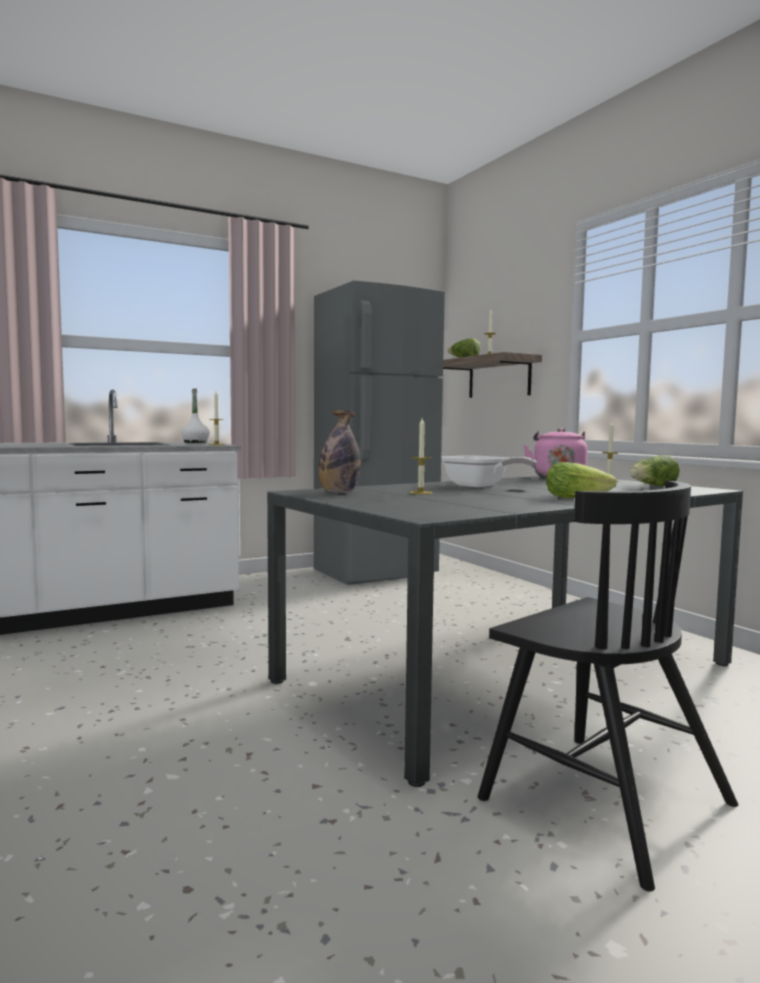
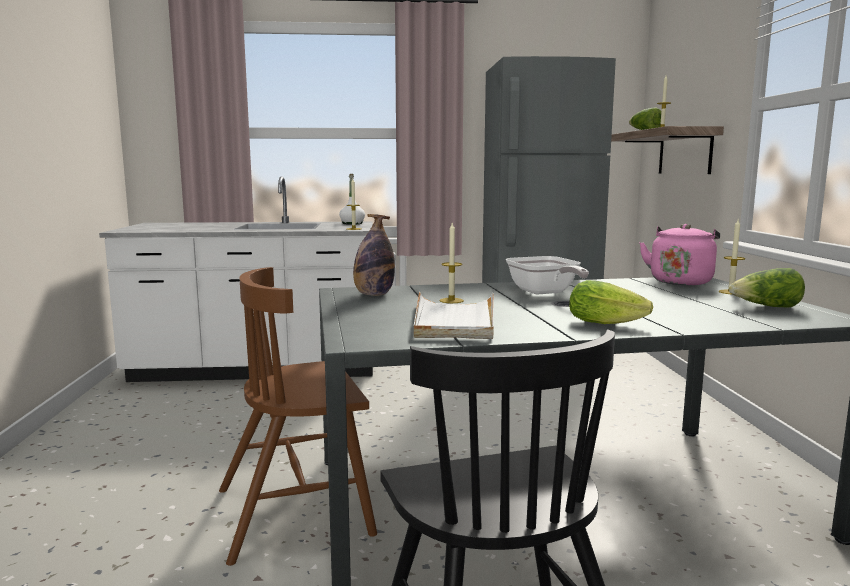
camera: 25 degrees right, 5 degrees up
(294, 722) = (303, 508): none -> brown chair
(463, 502) = (454, 320): none -> white tray

